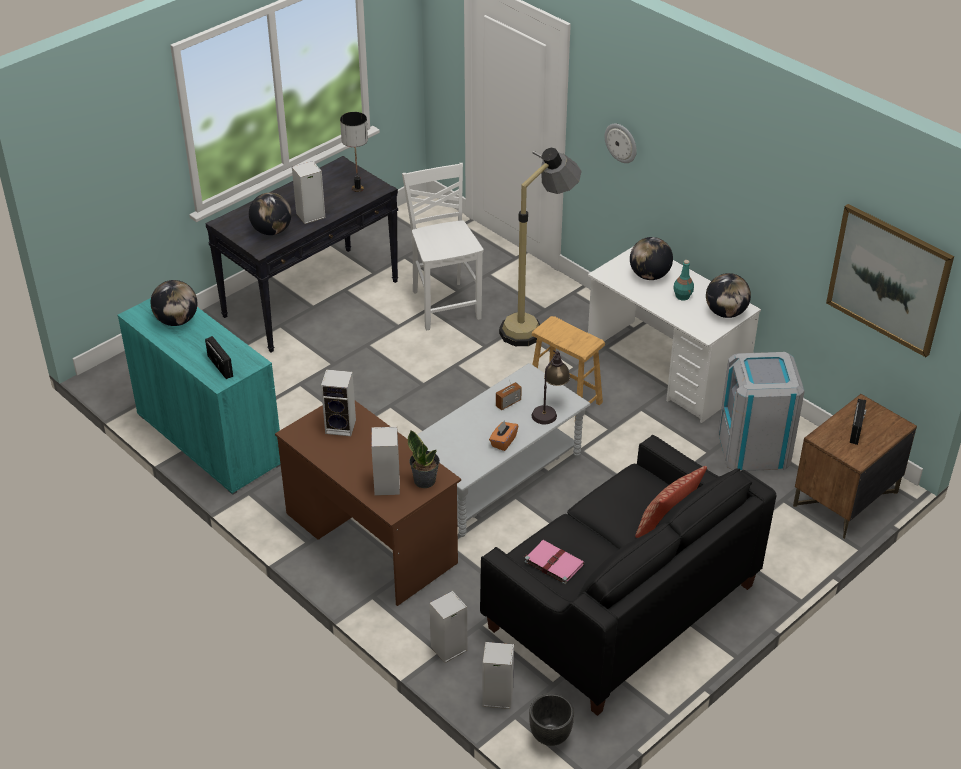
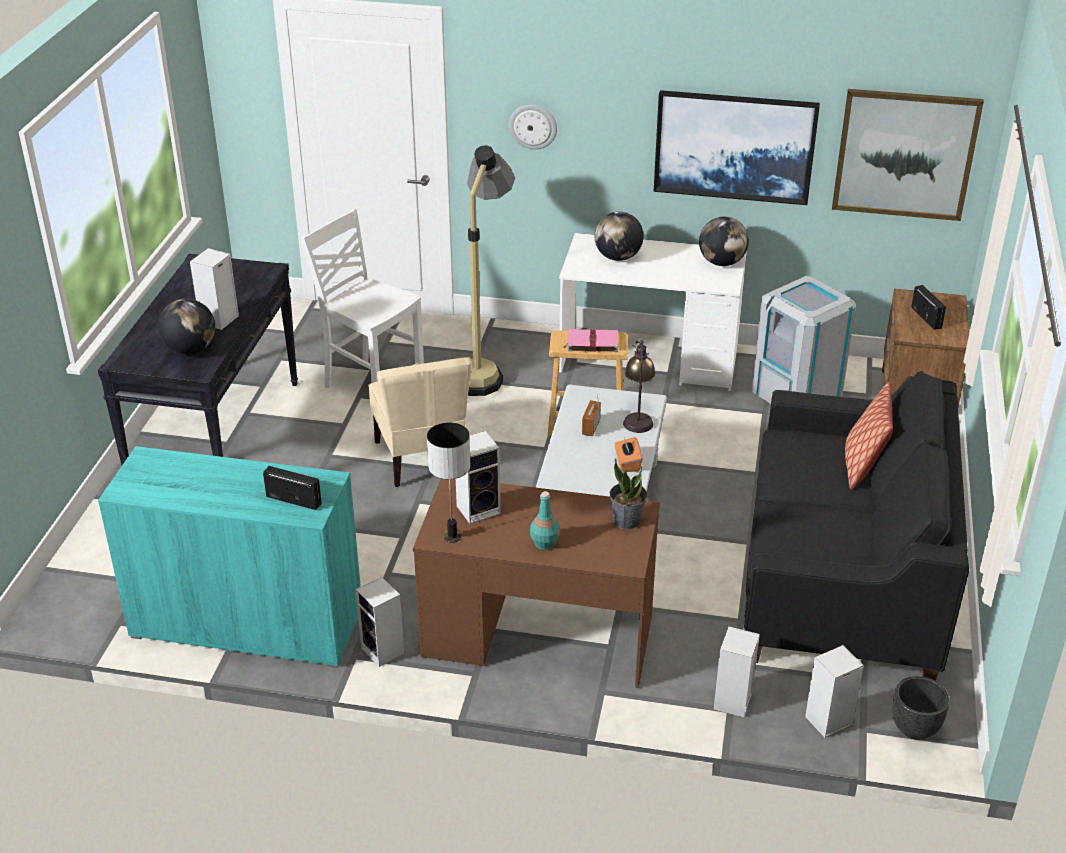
camera: 35 degrees left, 5 degrees down
(177, 321) = (184, 476): globe -> none
(357, 189) = (243, 278): table lamp -> table lamp (452, 537)
(387, 486) = (596, 543): speaker -> speaker (384, 651)
(424, 375) = (422, 458): none -> beige chair
(553, 563) = (809, 546): pink book -> pink book (591, 342)
(682, 296) = (668, 263): turquoise bottle -> turquoise bottle (544, 543)
(760, 218) = (734, 146): none -> picture

